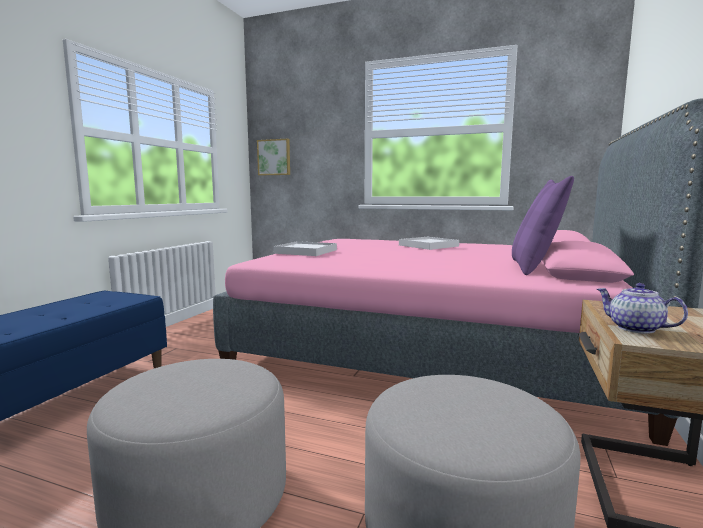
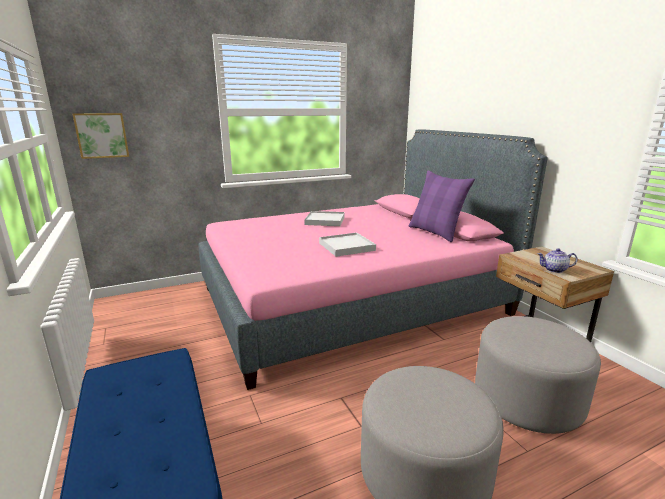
camera: 45 degrees left, 10 degrees up
(306, 251) = (264, 252): white tray -> white tray (346, 246)

